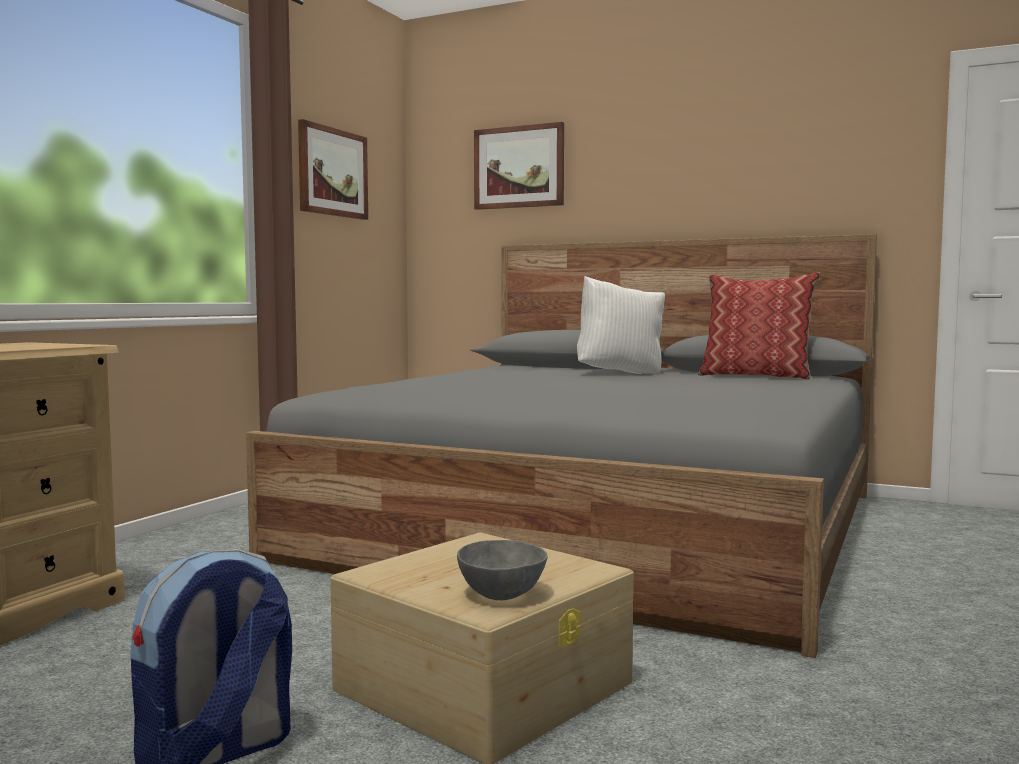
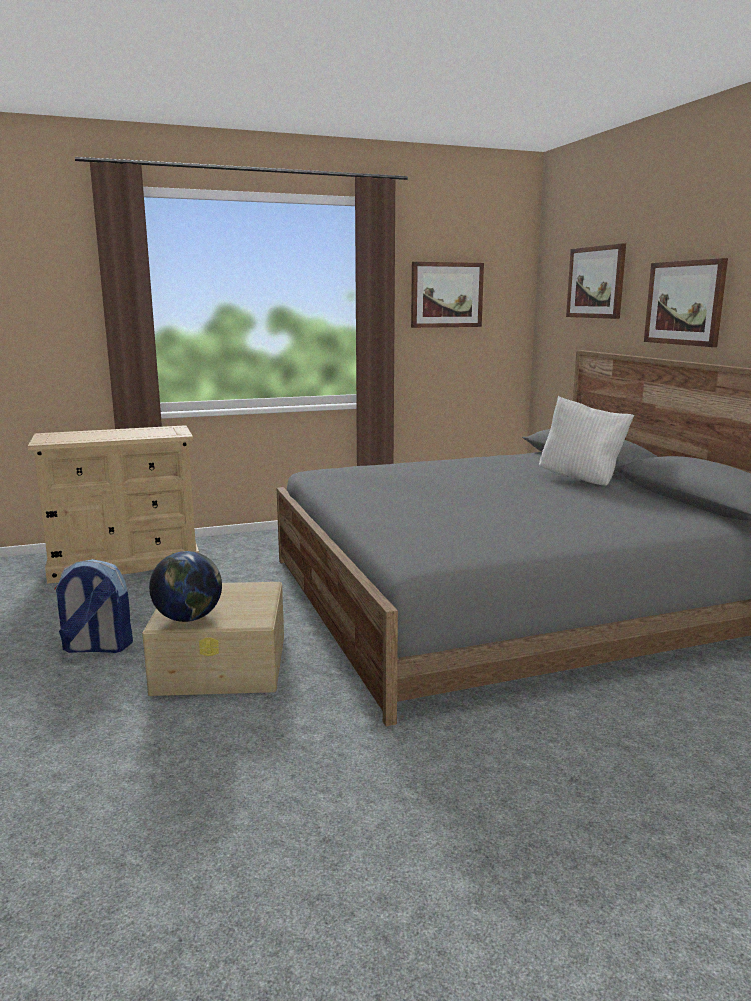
camera: 45 degrees right, 10 degrees up
(502, 593) = (189, 618): grey bowl -> globe
(662, 181) = (685, 303): none -> picture
(756, 376) = (670, 506): pillow -> none

